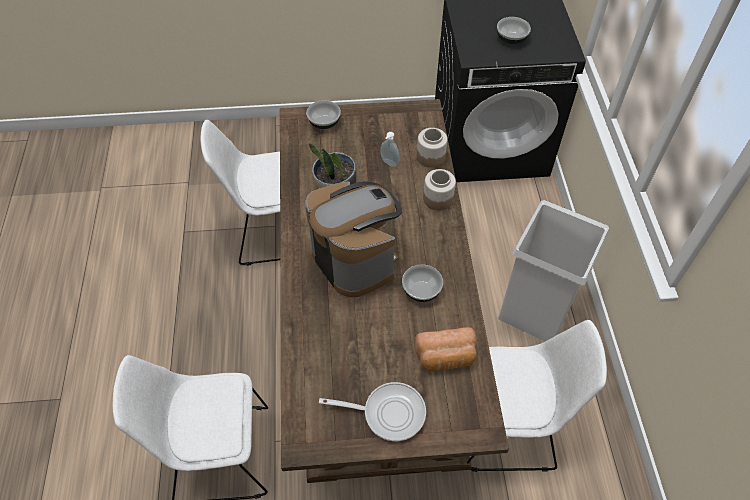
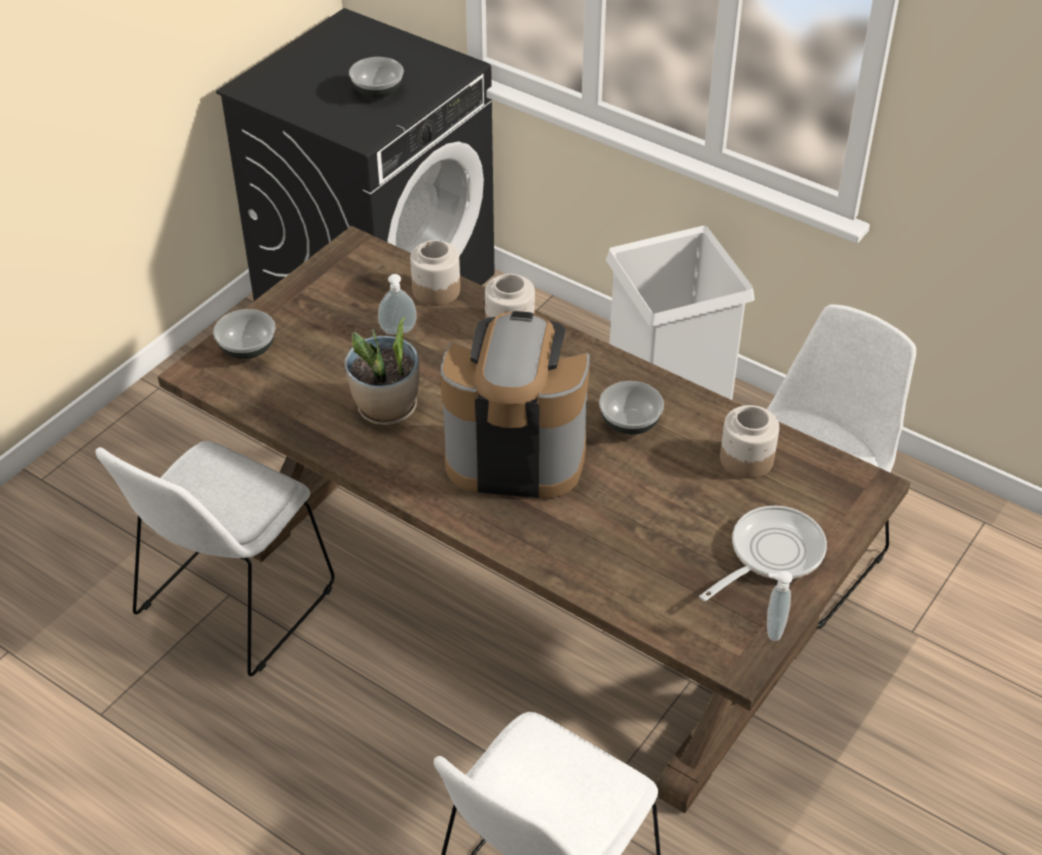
camera: 50 degrees left, 10 degrees down
(337, 446) = (772, 629): none -> soap dispenser
(445, 358) = (745, 460): bread -> jar

